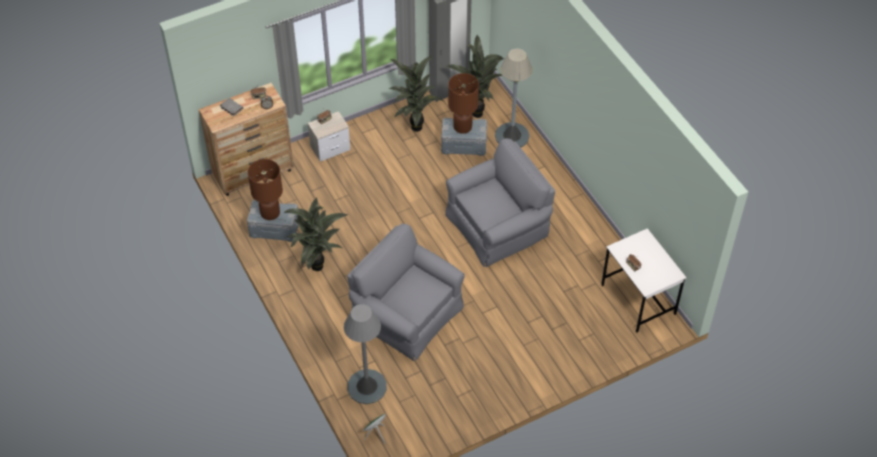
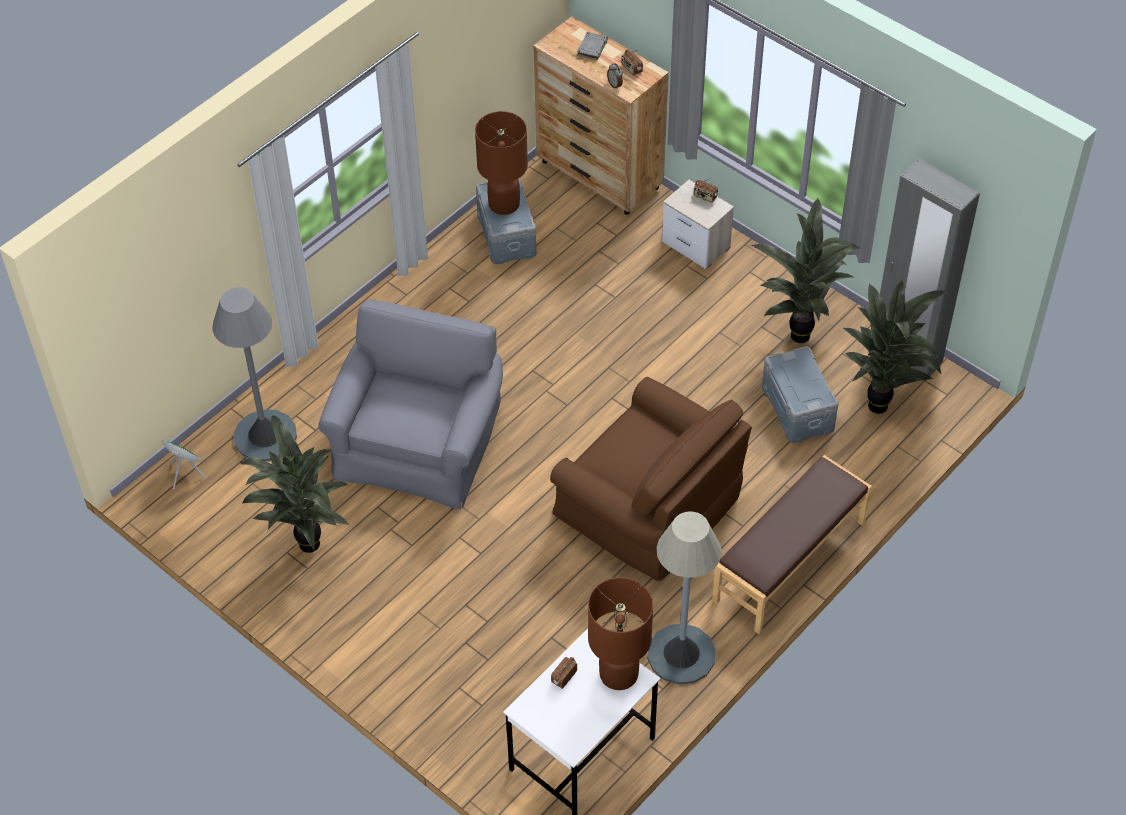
camera: 70 degrees right, 0 degrees up
(318, 268) = (456, 309): potted plant -> potted plant (306, 547)
(462, 127) = (803, 378): brown table lamp -> brown table lamp (619, 674)
(498, 225) = (649, 506): grey armchair -> brown armchair
(512, 136) = (855, 468): grey floor lamp -> grey floor lamp (681, 654)
(557, 180) = (790, 562): none -> brown bench

